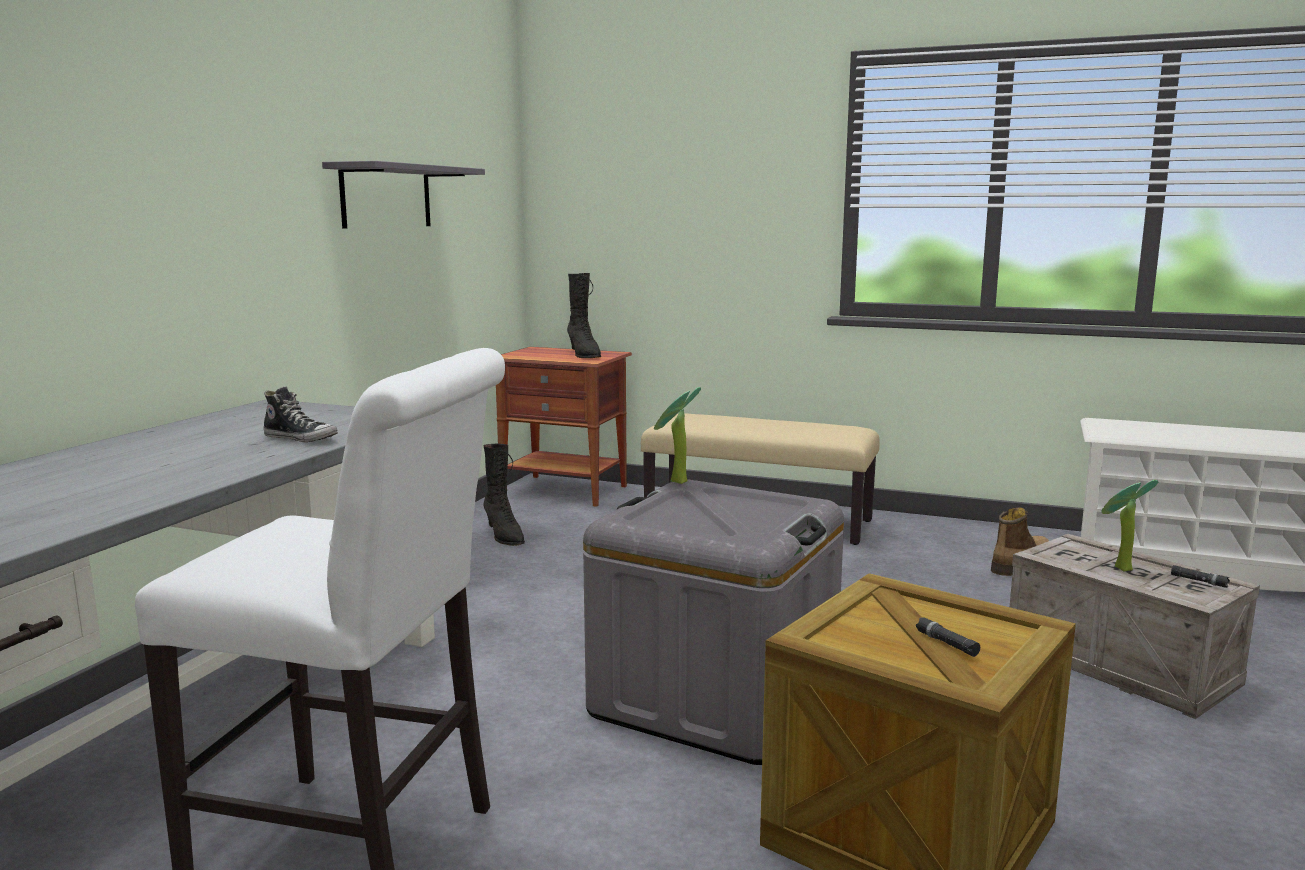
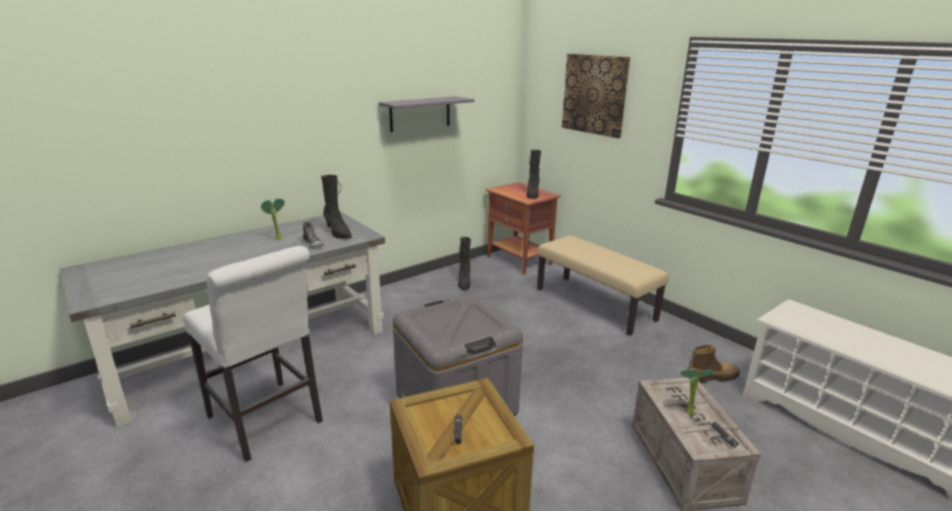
camera: 30 degrees right, 10 degrees up
(325, 420) = (338, 233): none -> black boot
(675, 482) = (463, 296): potted plant -> potted plant (277, 238)
(682, 162) = (594, 94): none -> picture

